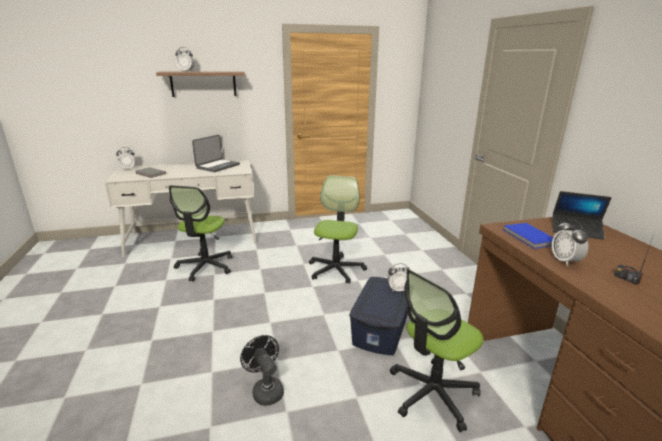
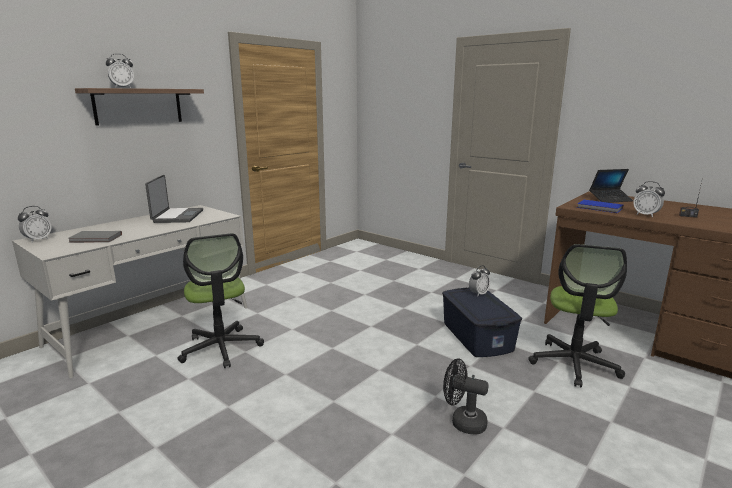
camera: 35 degrees left, 5 degrees down
(336, 270) = (371, 305): office chair -> none

